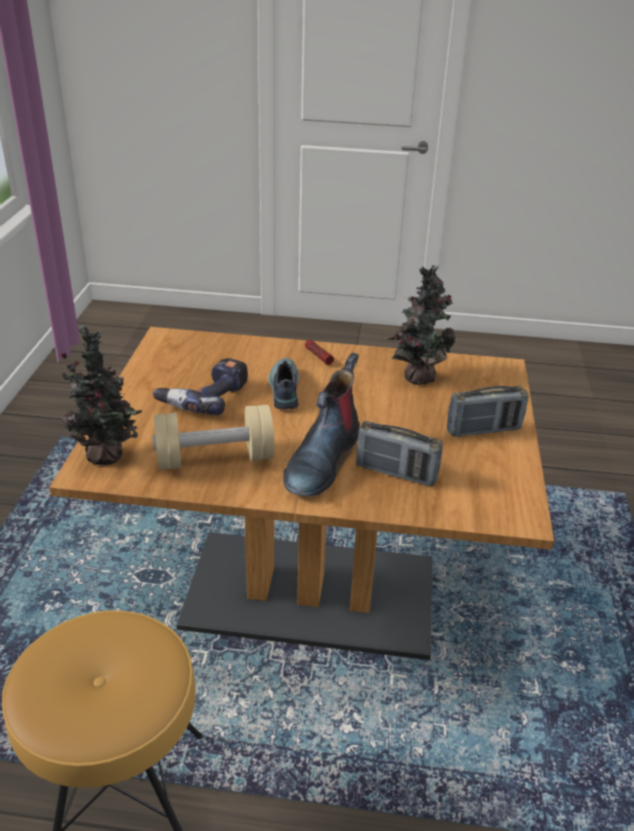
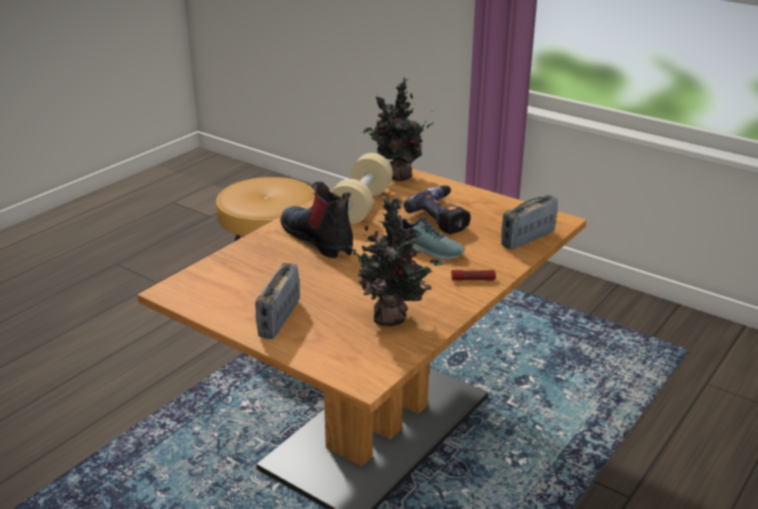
camera: 120 degrees right, 5 degrees down
(396, 473) = (273, 261): radio -> radio (527, 239)

